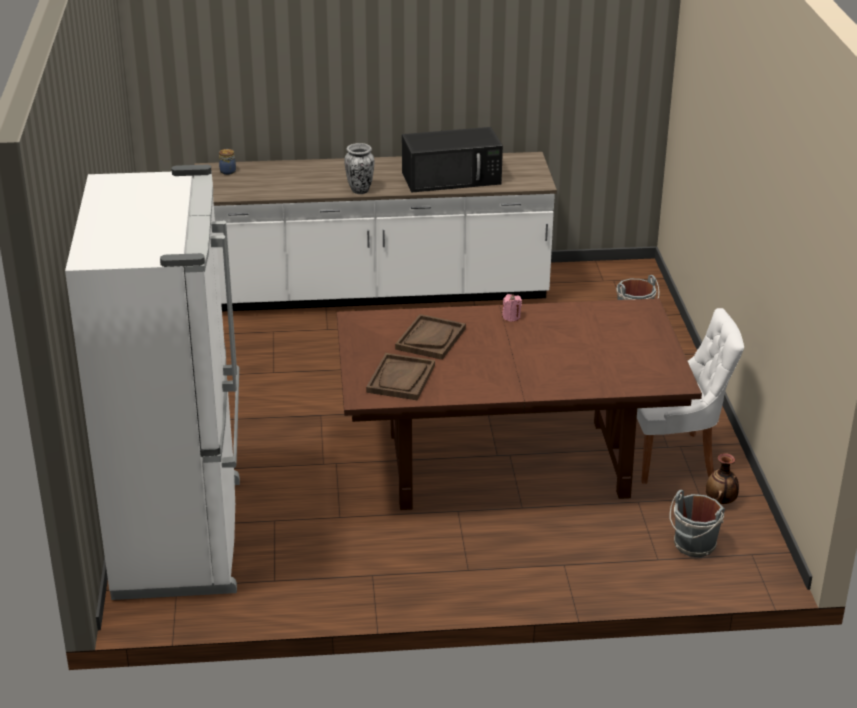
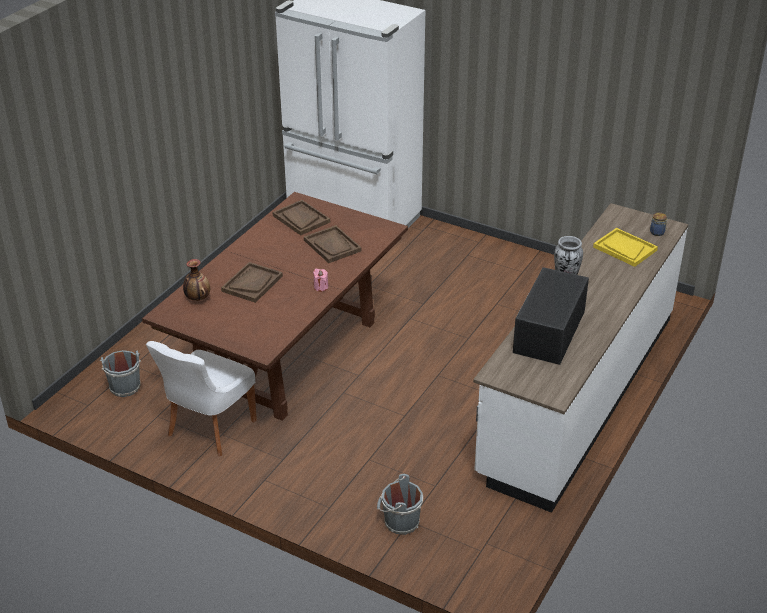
camera: 125 degrees right, 5 degrees up
(275, 178) = (624, 249): none -> yellow tray
(558, 356) = (252, 283): none -> brown tray
(720, 501) = (143, 423): vase -> vase (197, 298)

